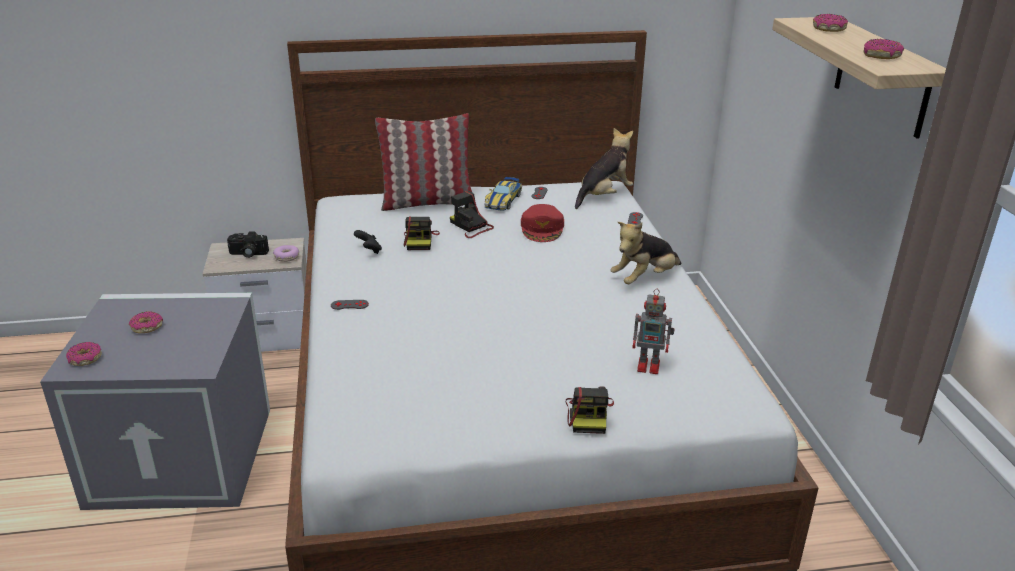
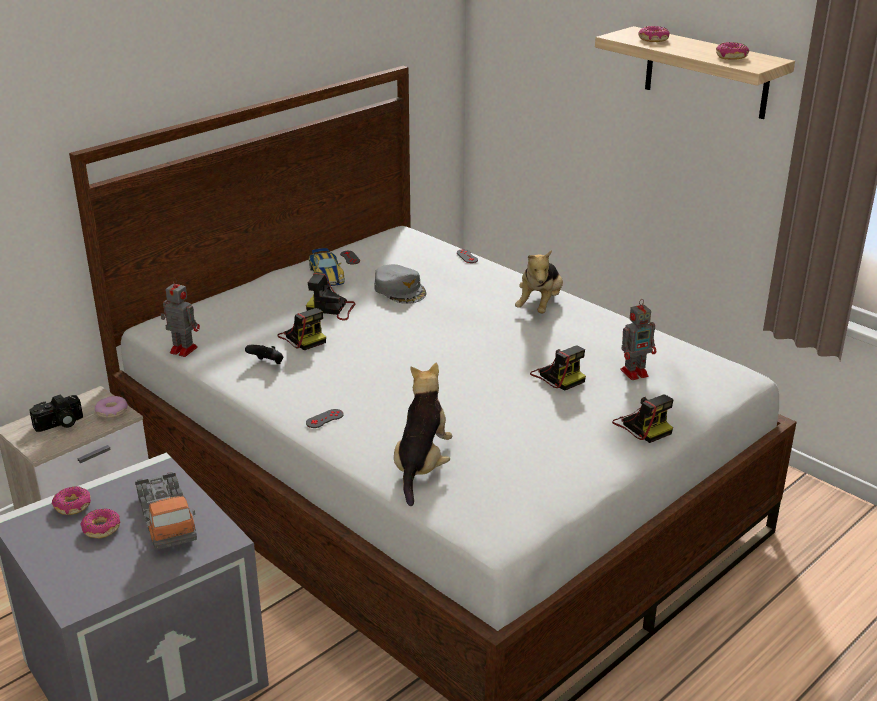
camera: 35 degrees left, 0 degrees up
(85, 359) = (80, 586): donut -> donut (72, 506)
(188, 338) = (166, 520): none -> toy truck
(330, 221) = (182, 349): none -> toy robot
(427, 202) = (254, 299): pillow -> none
(542, 229) = (400, 290): red cap -> grey cap
(574, 342) = (557, 376): none -> camera
(604, 196) = (411, 243): plush toy -> plush toy (422, 466)

